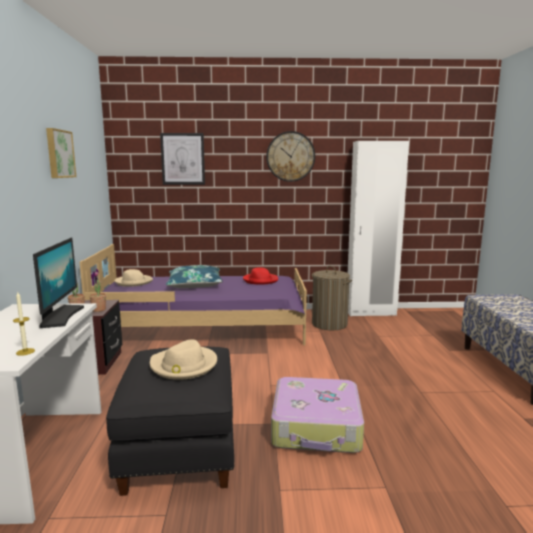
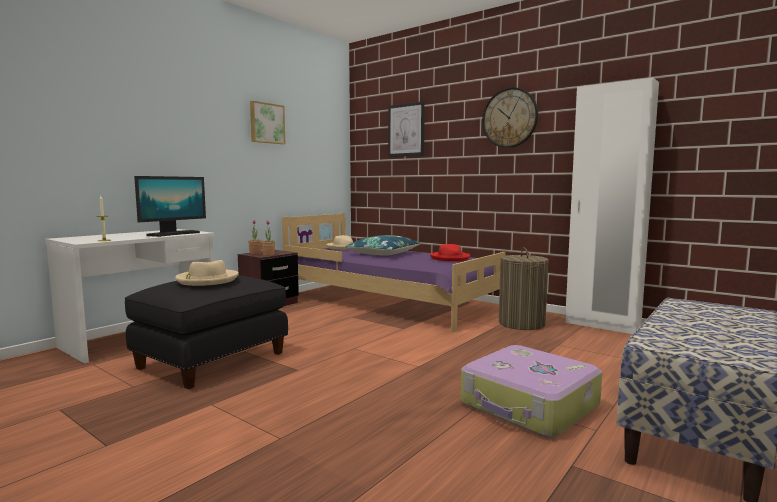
camera: 40 degrees right, 5 degrees down
(316, 427) = (323, 384): suitcase -> suitcase (529, 405)

